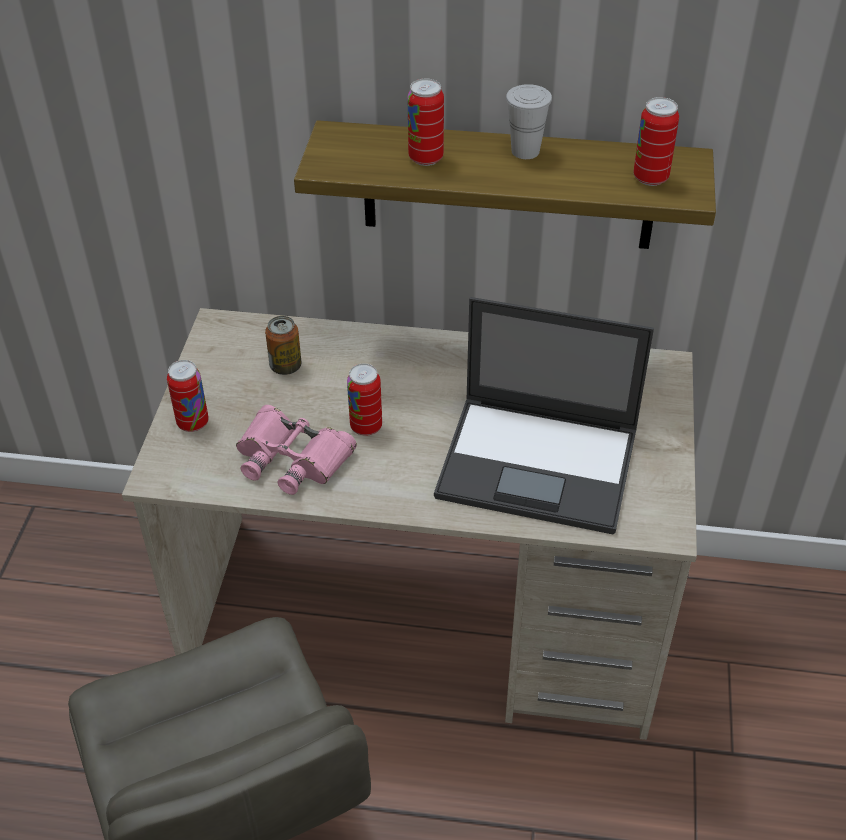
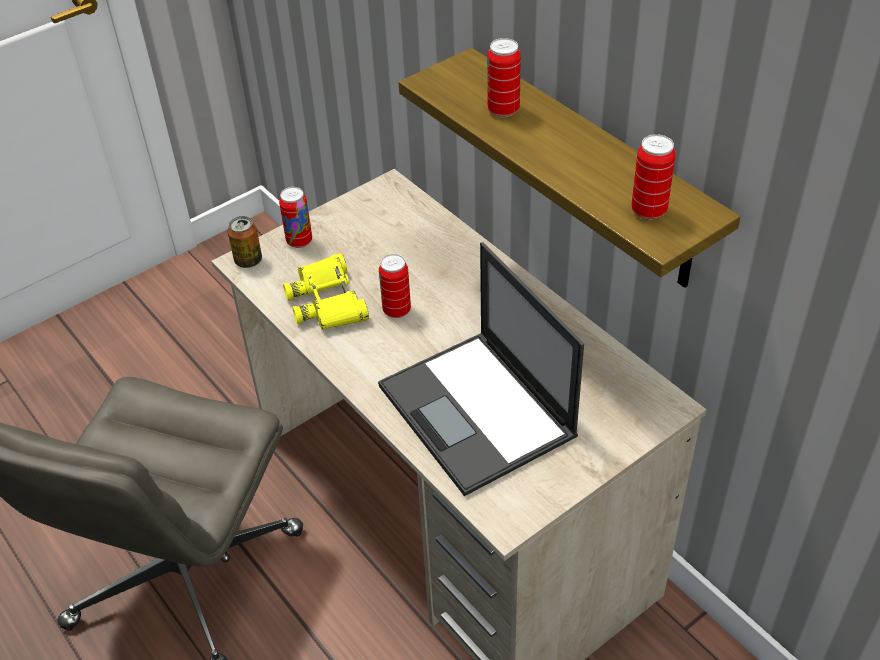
camera: 45 degrees right, 0 degrees up
(285, 366) = (397, 238): can -> can (248, 260)
(292, 458) = (327, 301): pink binoculars -> yellow binoculars
(525, 151) = (582, 141): white cup -> none

